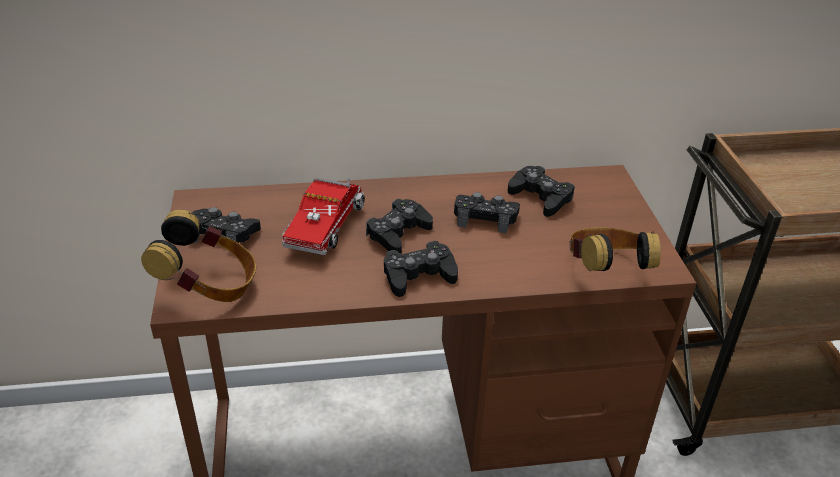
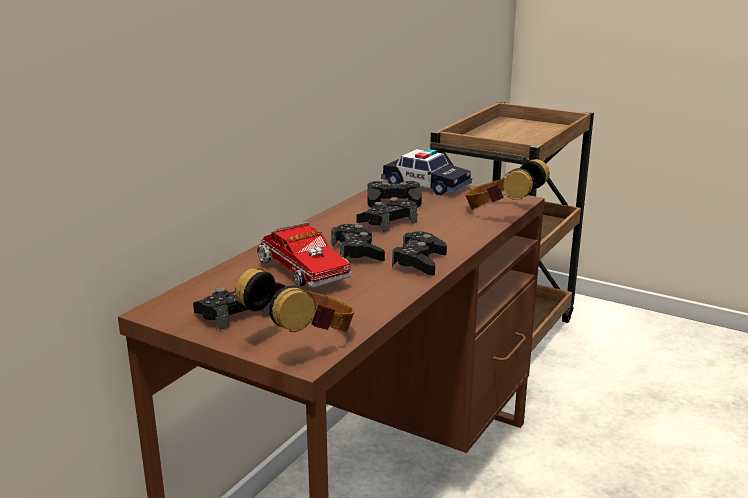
camera: 50 degrees left, 15 degrees down
(610, 195) = (426, 185): none -> toy car

